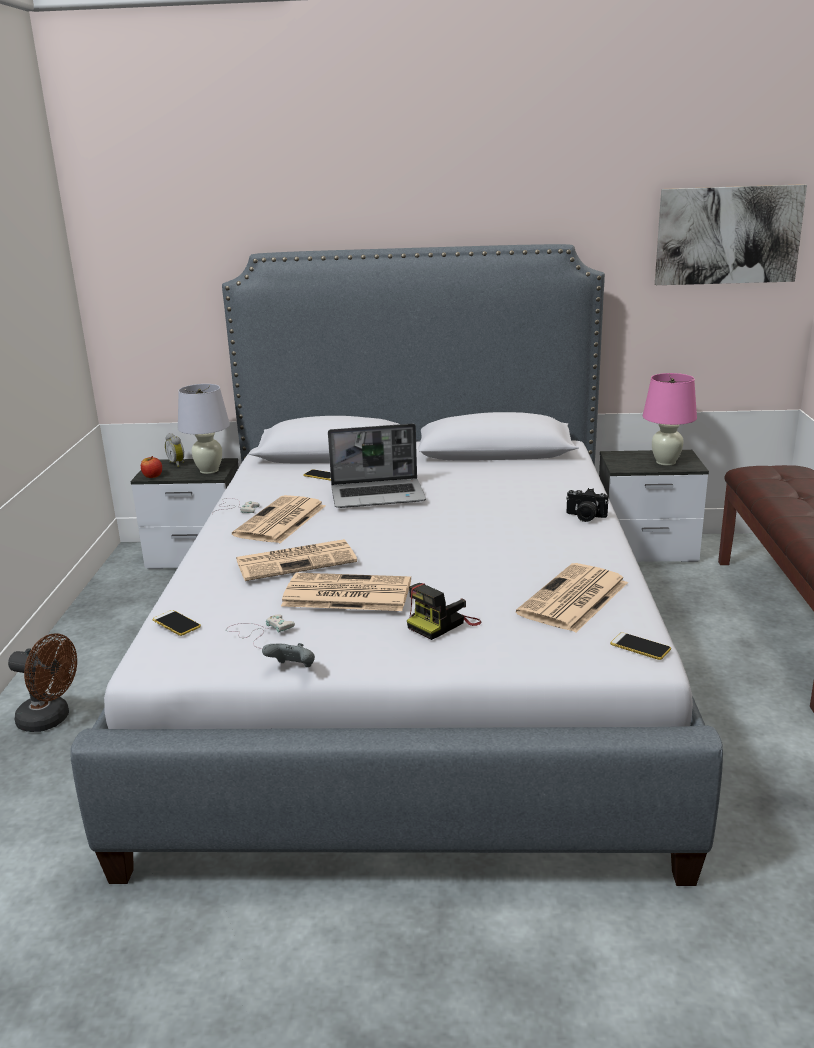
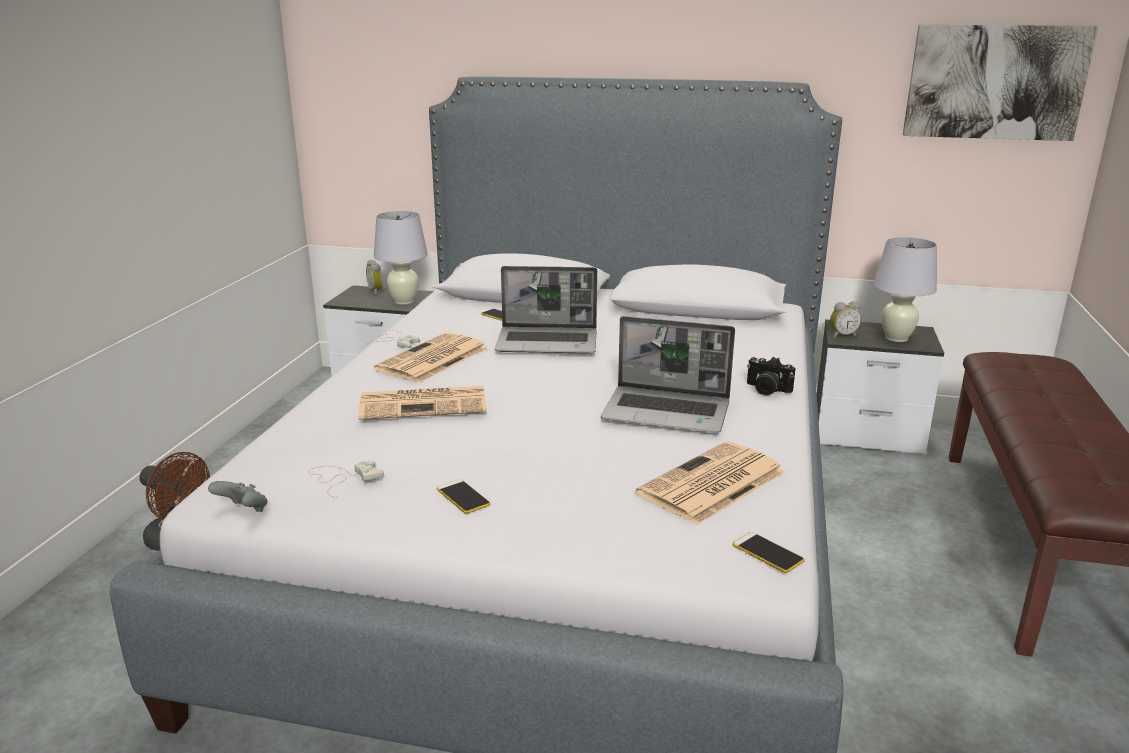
camera: 10 degrees right, 0 degrees up
(152, 476) = (346, 302): apple -> none
(176, 623) = (264, 457): phone -> phone (463, 497)
(292, 668) = (357, 525): grey game controller -> grey game controller (243, 511)
(345, 594) = (456, 446): newspaper -> none
(443, 624) = (548, 494): camera -> none
(511, 544) = (668, 412): none -> laptop
(620, 464) = (842, 336): none -> alarm clock
(665, 462) = (896, 338): pink table lamp -> white table lamp

